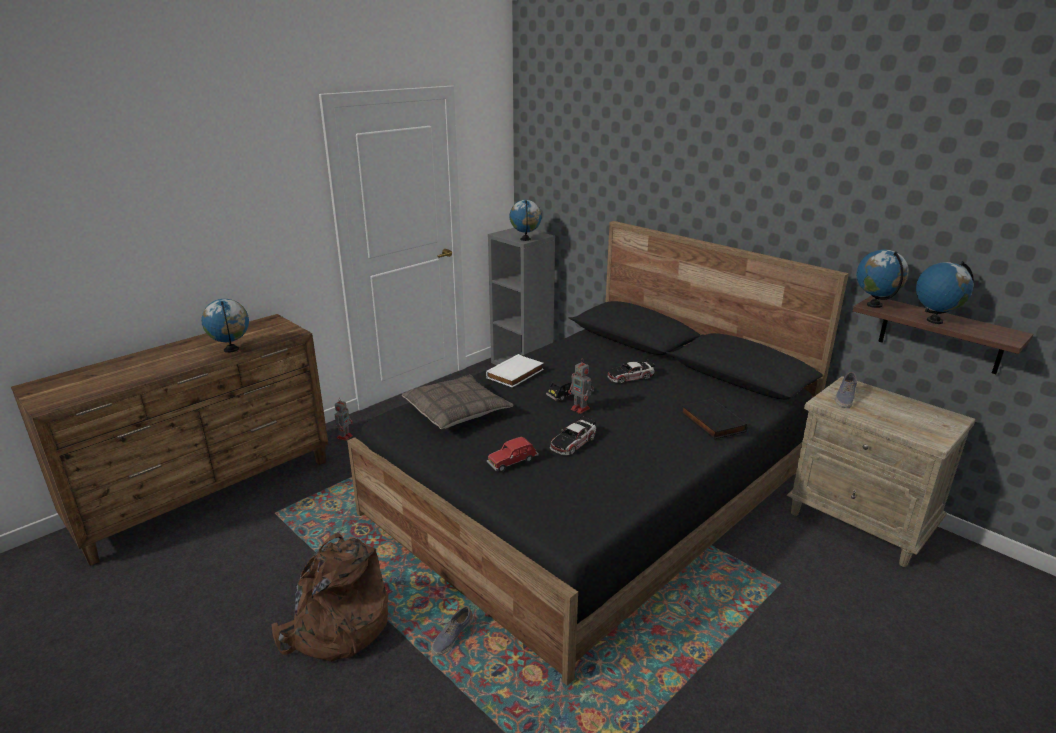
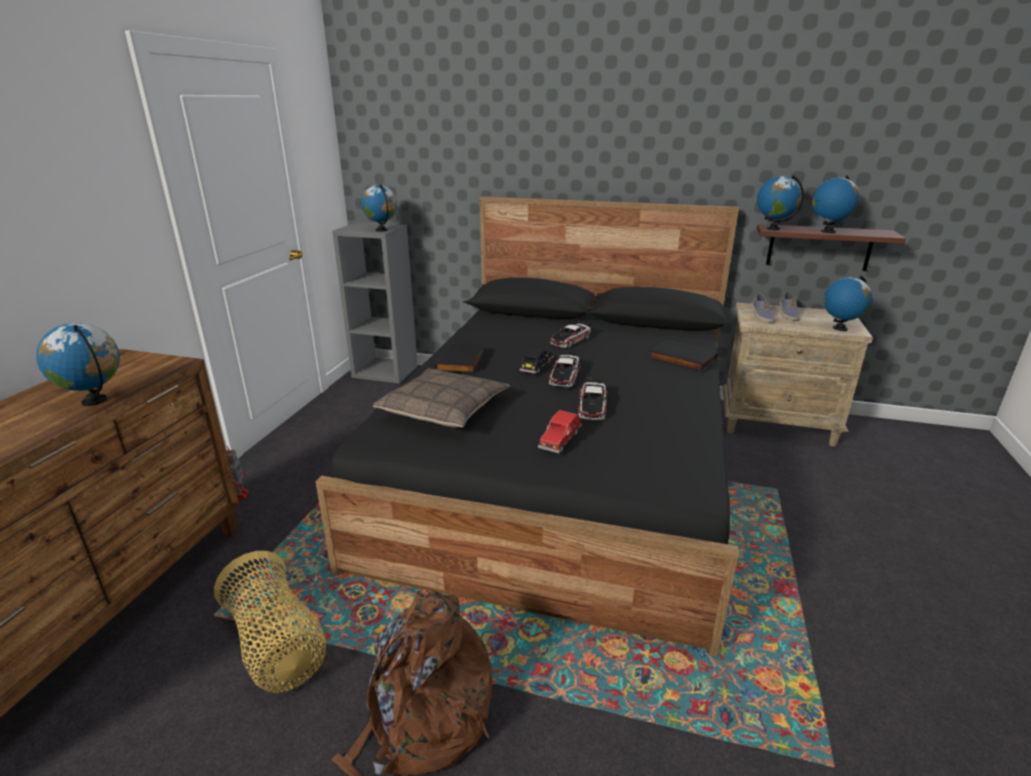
camera: 30 degrees left, 0 degrees up
(293, 547) = (277, 646): none -> basket
(452, 637) = (564, 663): shoe -> shoe (787, 314)
(516, 374) = (462, 361): white book -> black book
(581, 409) = (564, 376): toy robot -> toy car
(919, 434) = (840, 328): none -> globe

